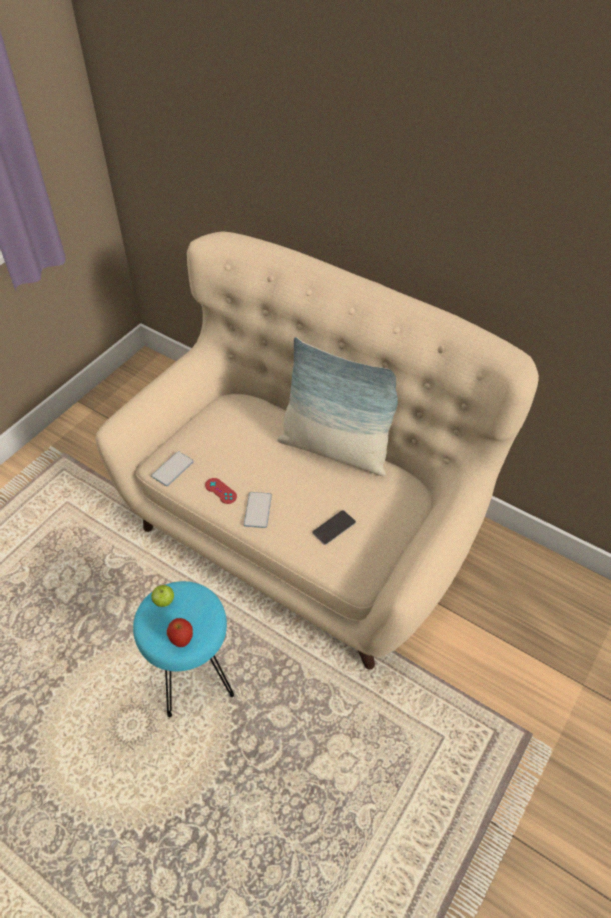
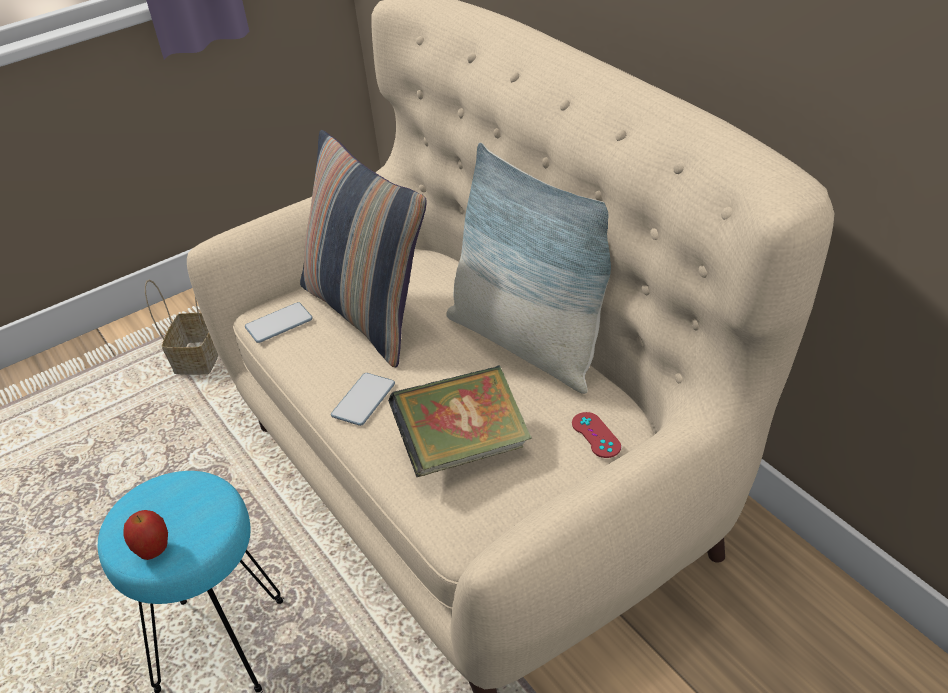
camera: 25 degrees right, 10 degrees down
(70, 489) = (198, 358): none -> basket
(164, 601) = (163, 492): apple -> none
(220, 491) = (326, 364): red game controller -> red game controller (596, 435)
(227, 450) = (368, 314): none -> pillow
(334, 527) = (463, 448): phone -> book

